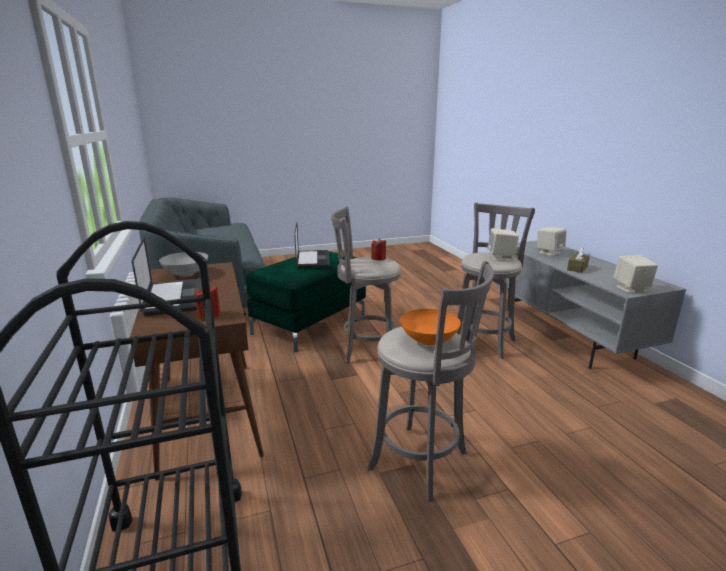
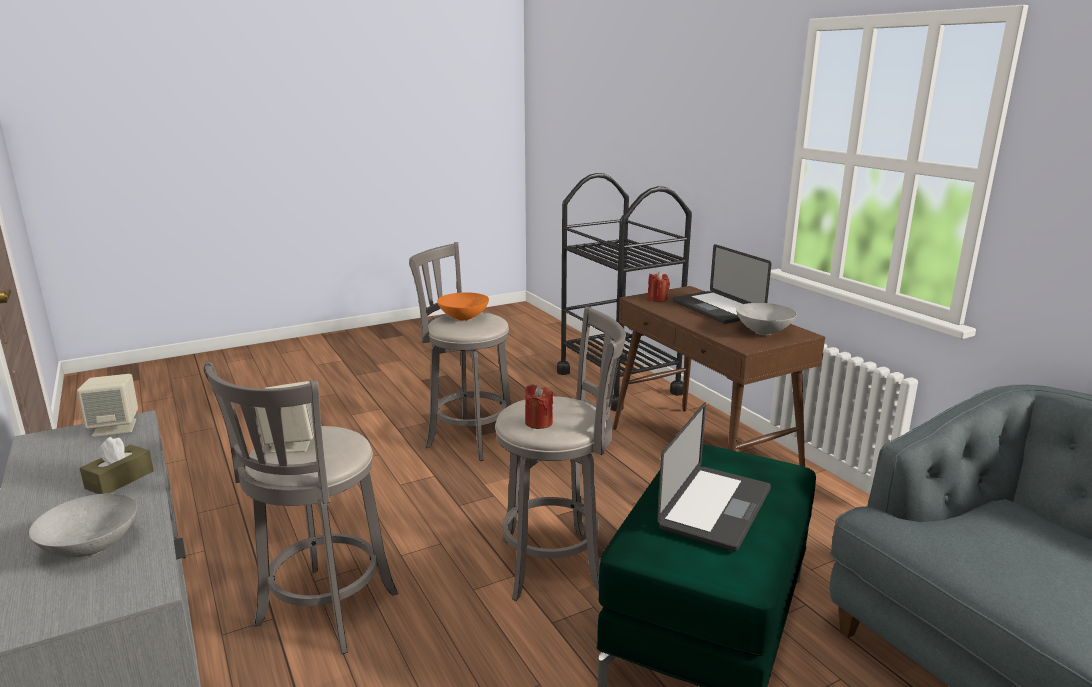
camera: 170 degrees right, 0 degrees up
(313, 260) = (715, 508): laptop -> laptop turned 135 degrees counterclockwise
(549, 252) = (90, 549): beige speaker -> grey bowl

